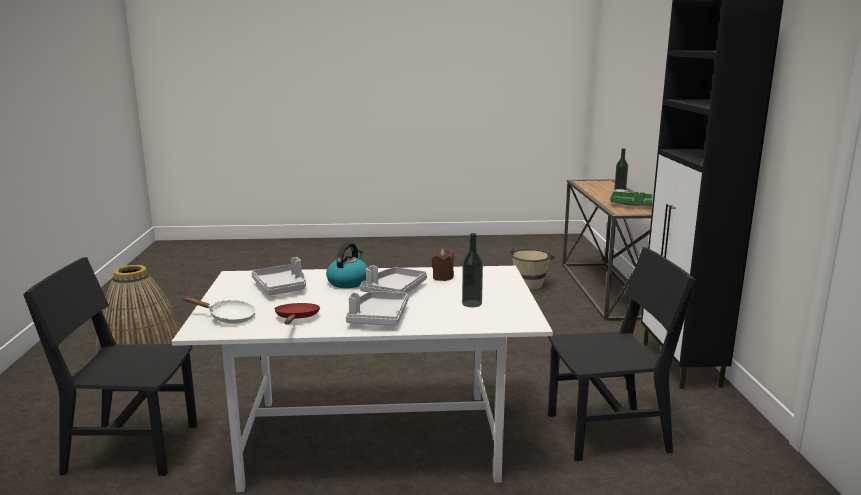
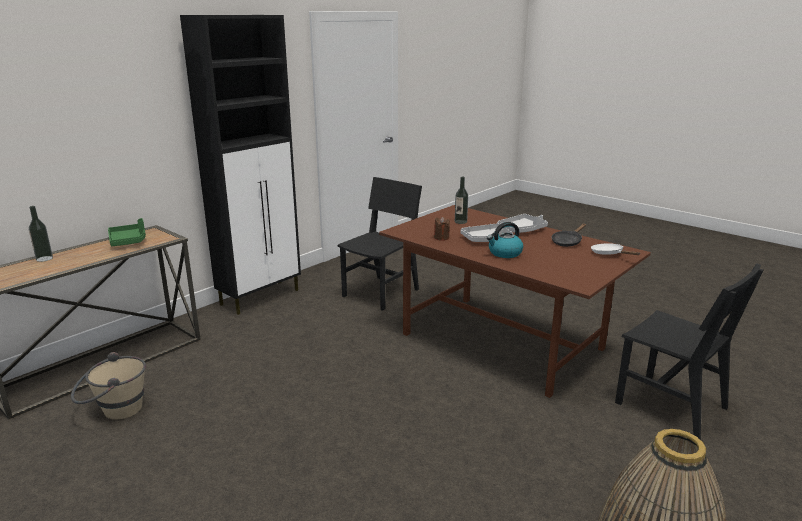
camera: 135 degrees left, 5 degrees up
(282, 287) = (555, 263): grey tray -> none
(296, 318) = (567, 242): red frying pan -> black frying pan
(370, 439) = (503, 341): white dining table -> brown dining table
(607, 433) = (381, 293): black chair -> black chair turned 90 degrees clockwise

